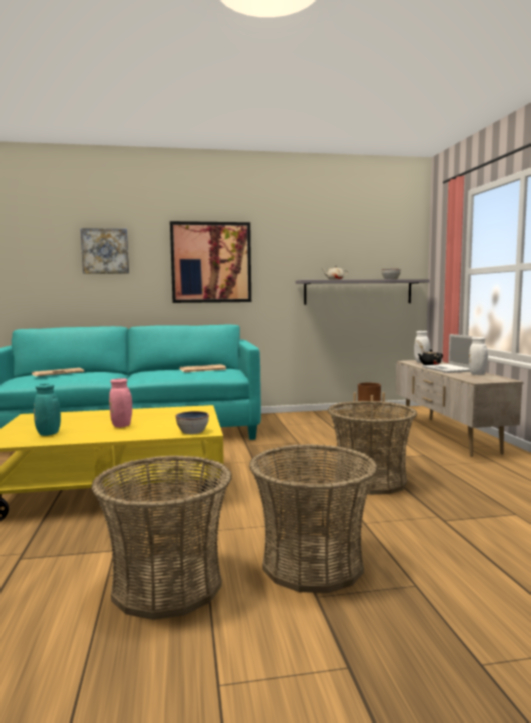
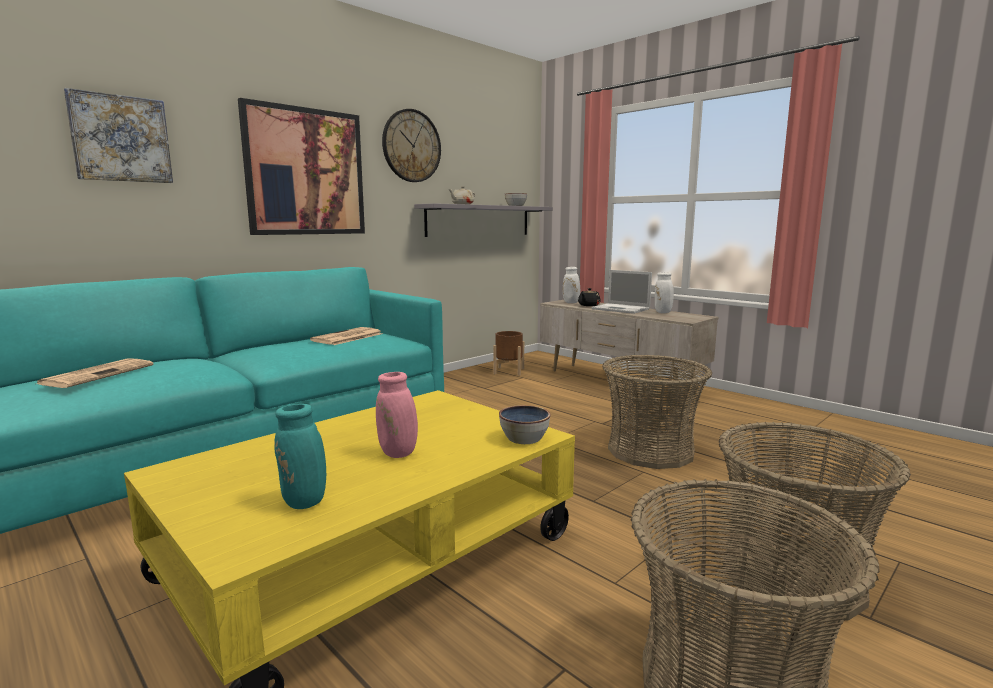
camera: 35 degrees left, 5 degrees up
(294, 239) = (411, 146): none -> wall clock

